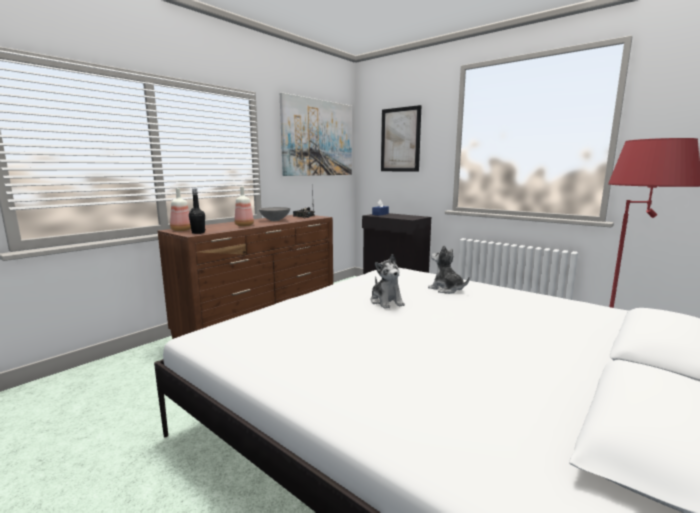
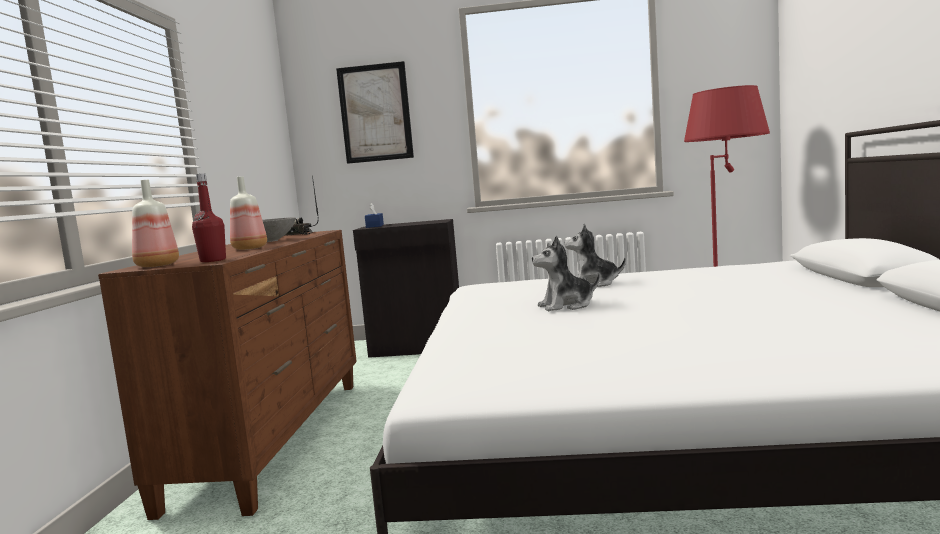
camera: 35 degrees left, 5 degrees down
(198, 232) = (213, 260): black bottle -> red bottle
(318, 138) = (252, 110): picture -> none
(386, 302) = (566, 306): plush toy -> plush toy turned 135 degrees clockwise

